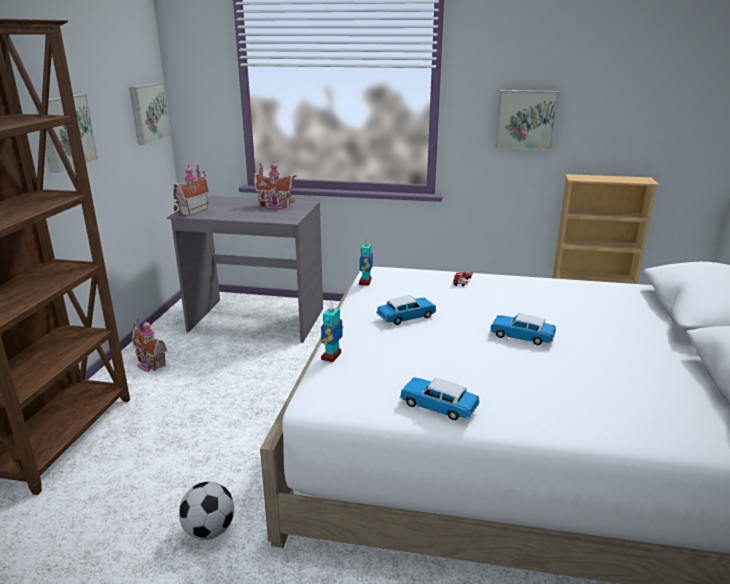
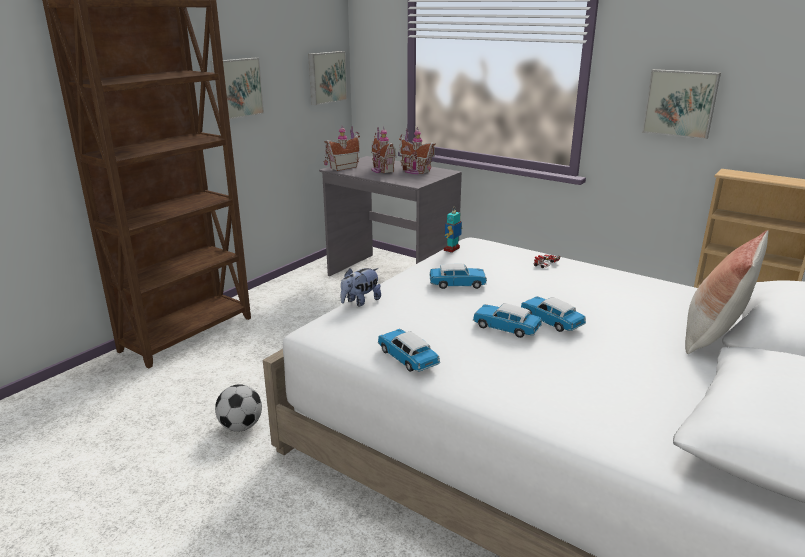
camera: 25 degrees right, 0 degrees up
(149, 365) = (282, 295): toy house -> toy house (381, 170)
(331, 356) = (360, 302): toy robot -> plush toy
(492, 352) = (505, 328): none -> toy car
(648, 322) = (712, 337): none -> pillow

